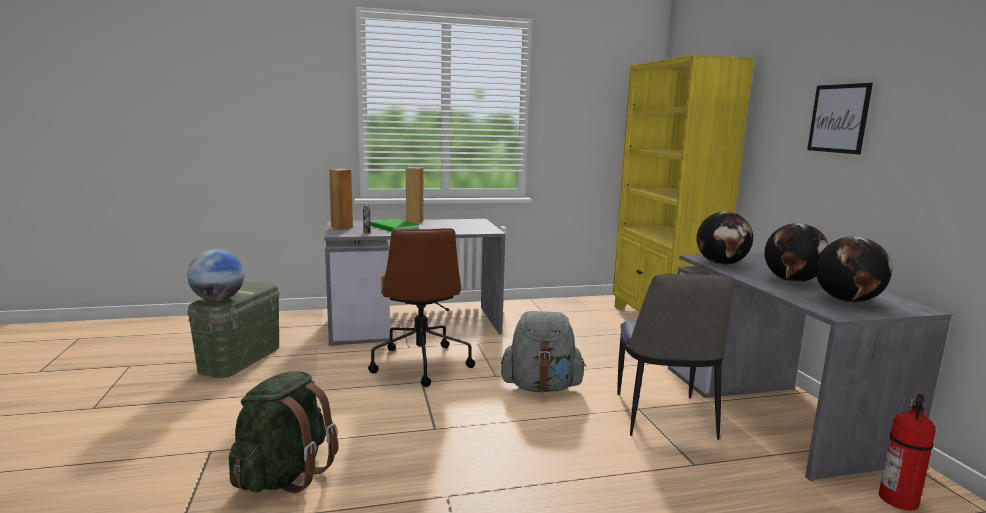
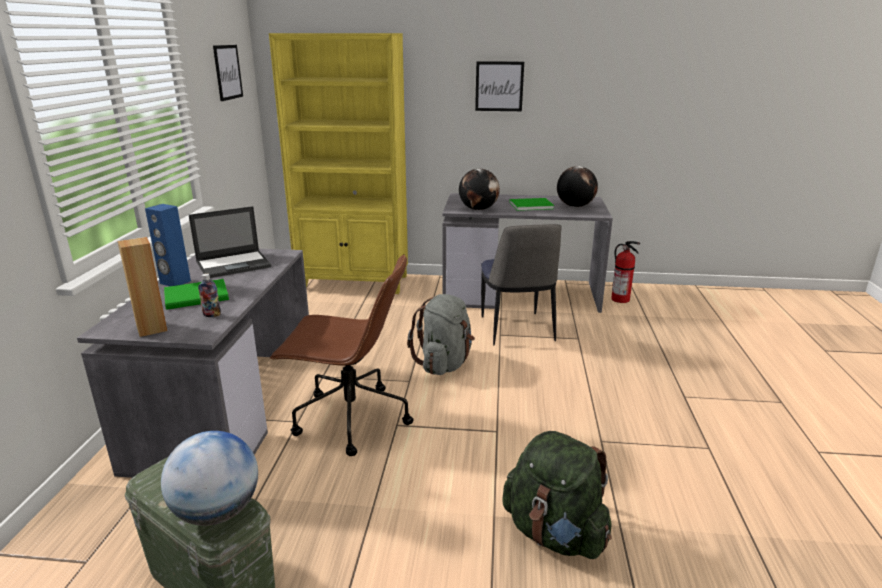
camera: 70 degrees left, 10 degrees up
(414, 221) = (175, 282): brown speaker -> blue speaker
(456, 226) = (234, 264): none -> laptop
(606, 100) = (228, 72): none -> picture
(664, 417) = (517, 330): chair -> chair turned 60 degrees clockwise
(792, 281) = (529, 205): globe -> green book

